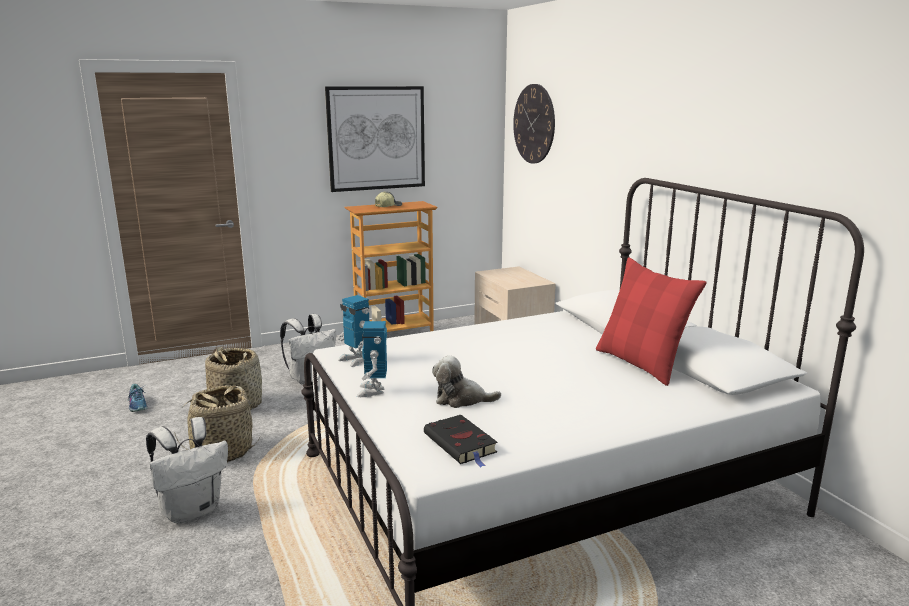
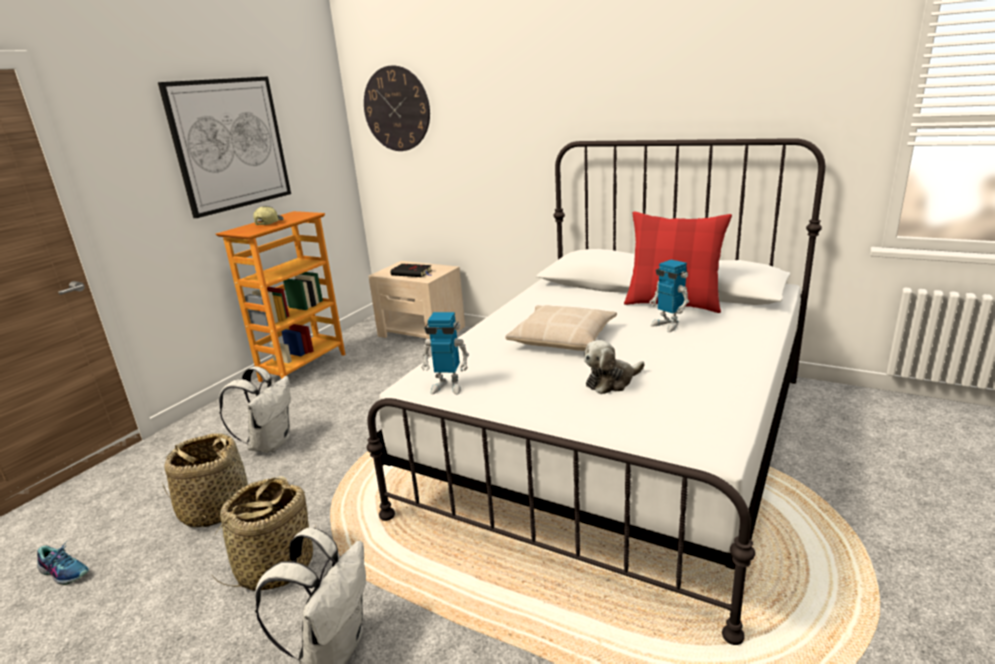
camera: 35 degrees left, 5 degrees up
(373, 391) = (524, 407): toy robot -> toy robot (668, 325)
(461, 444) = (689, 418): black book -> black book (412, 273)
(493, 357) = (563, 338): none -> beige pillow

